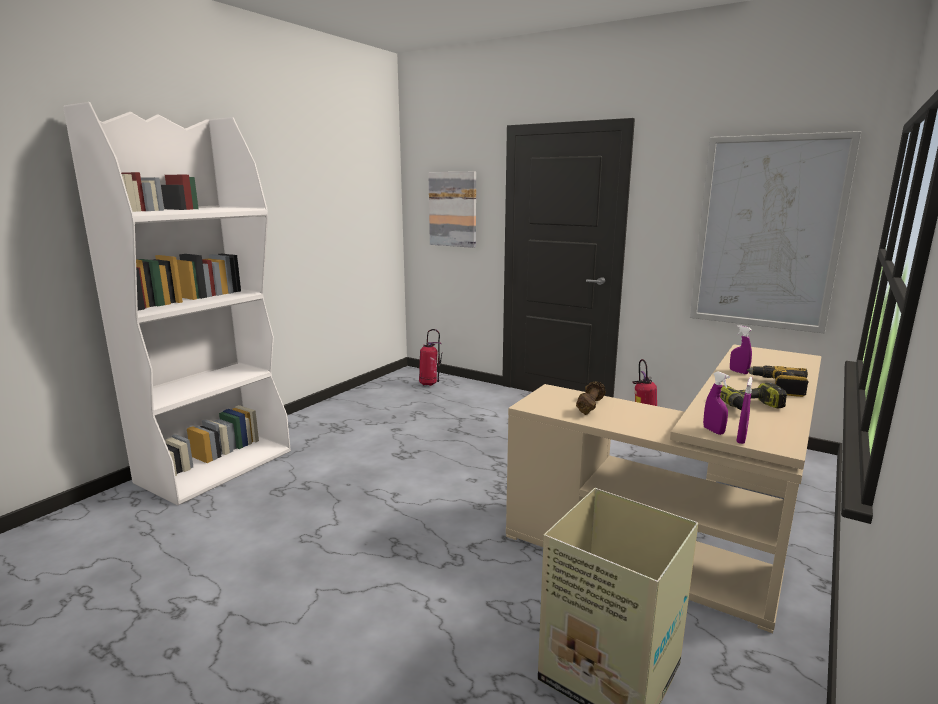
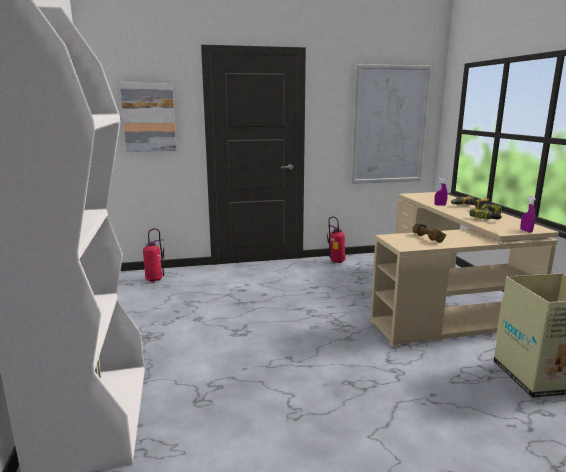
camera: 45 degrees left, 0 degrees up
(713, 431) = (510, 231): purple spray bottle -> none

